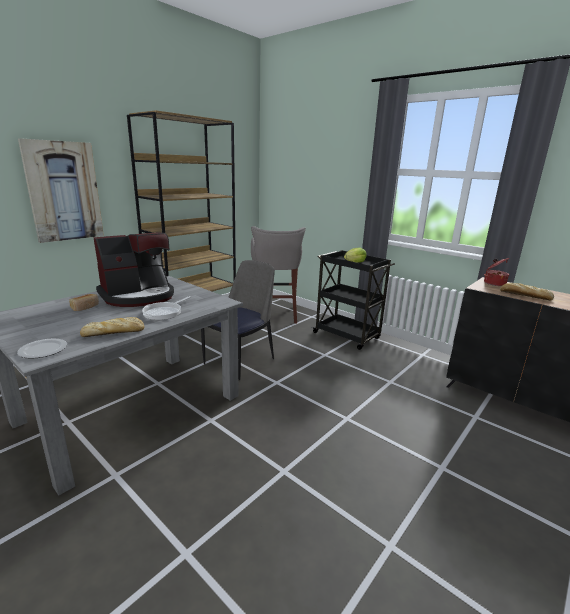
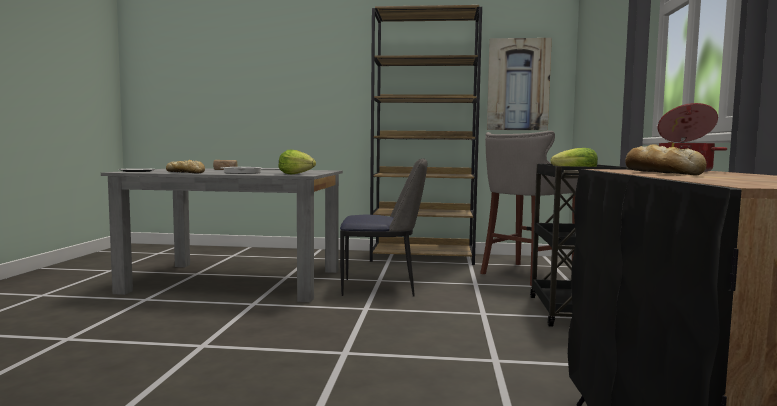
camera: 55 degrees right, 15 degrees down
(64, 191) = (312, 95): picture -> picture (518, 84)
(138, 296) = (272, 170): coffee machine -> none
(215, 302) = (296, 174): none -> lettuce

